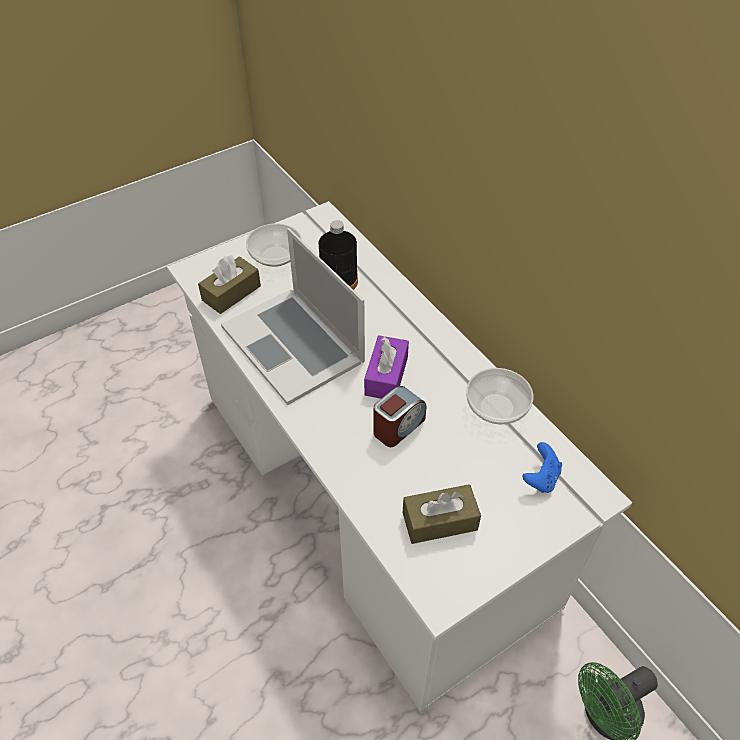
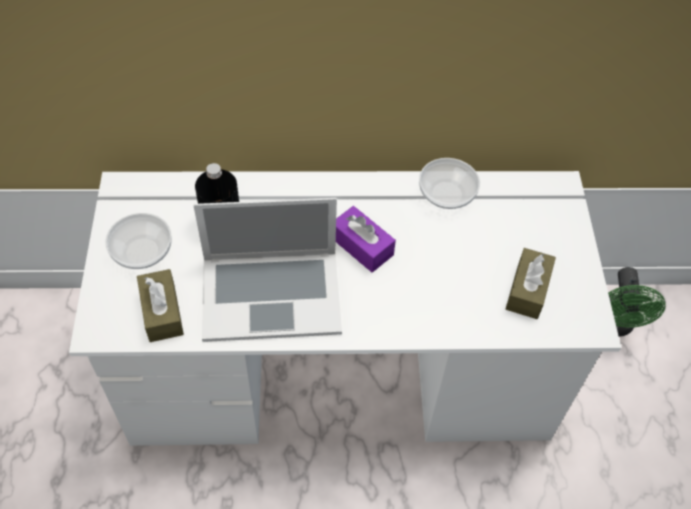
camera: 60 degrees left, 5 degrees up
(398, 427) = (421, 267): alarm clock -> none
(541, 478) = (528, 207): blue game controller -> none

